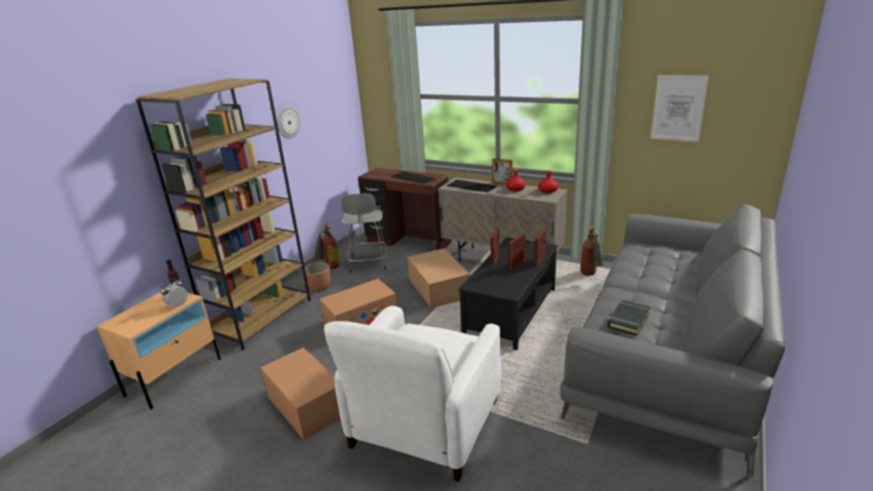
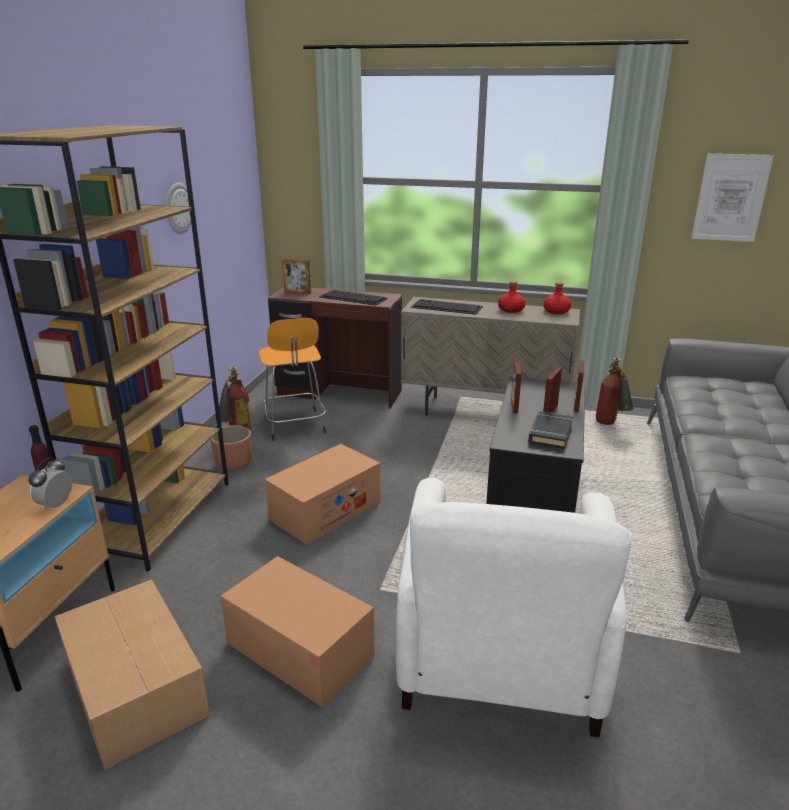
camera: 15 degrees left, 0 degrees up
(368, 264) = (295, 426): grey stool -> orange stool
(438, 288) = (416, 453): cardboard box -> cardboard box (136, 686)
(502, 184) = (487, 303): picture frame -> picture frame (297, 293)
(628, 320) = (752, 474): black book -> black book (550, 434)

